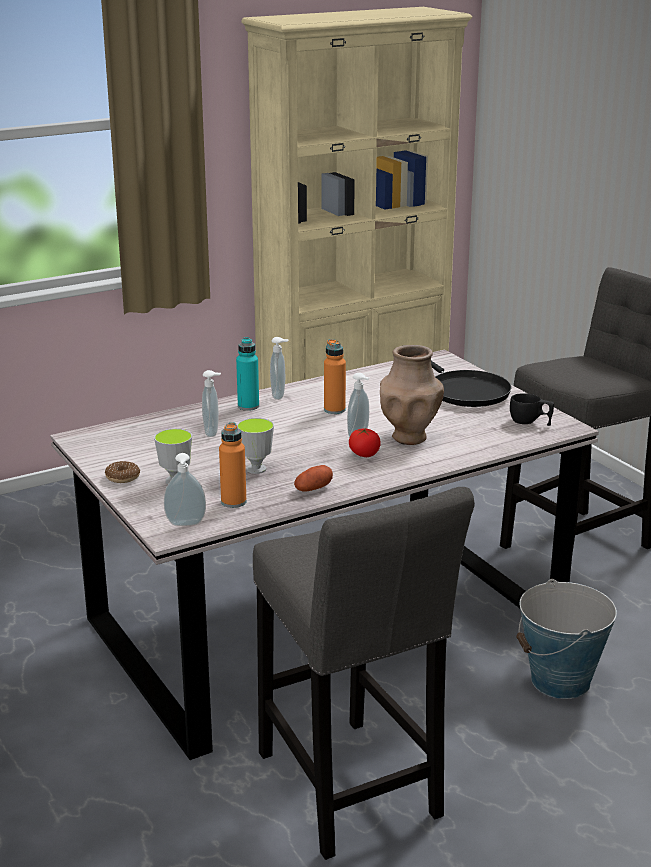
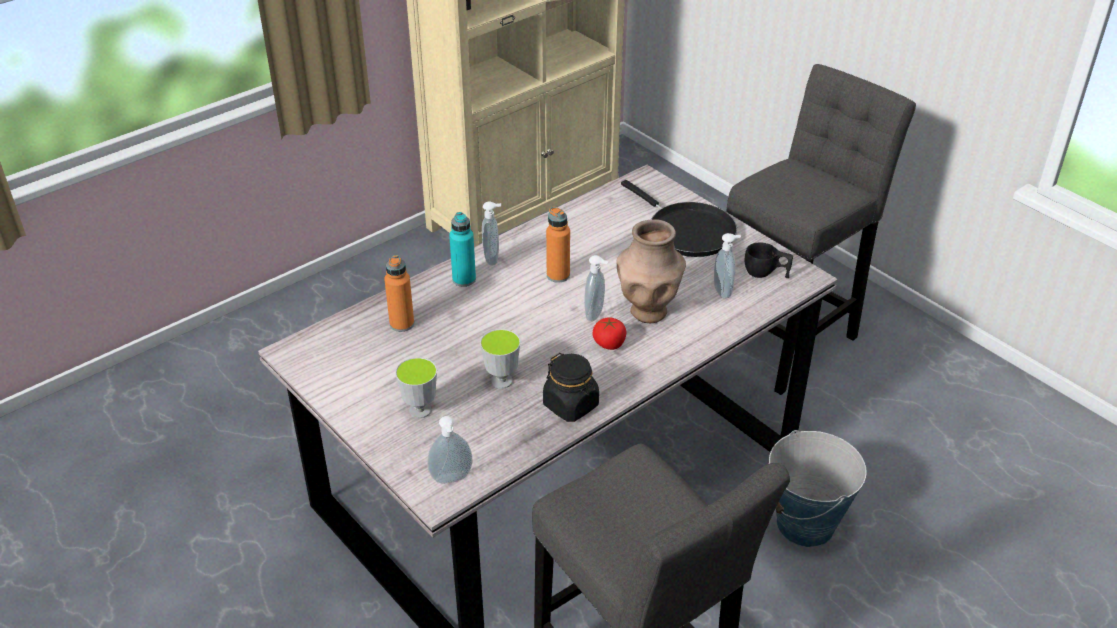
camera: 10 degrees left, 15 degrees up
(122, 477) = (360, 412): donut -> none
(213, 432) = (438, 327): soap dispenser -> soap dispenser (724, 291)
(233, 502) = (492, 437): orange bottle -> orange bottle (402, 324)
(313, 489) = (571, 405): potato -> black jar

